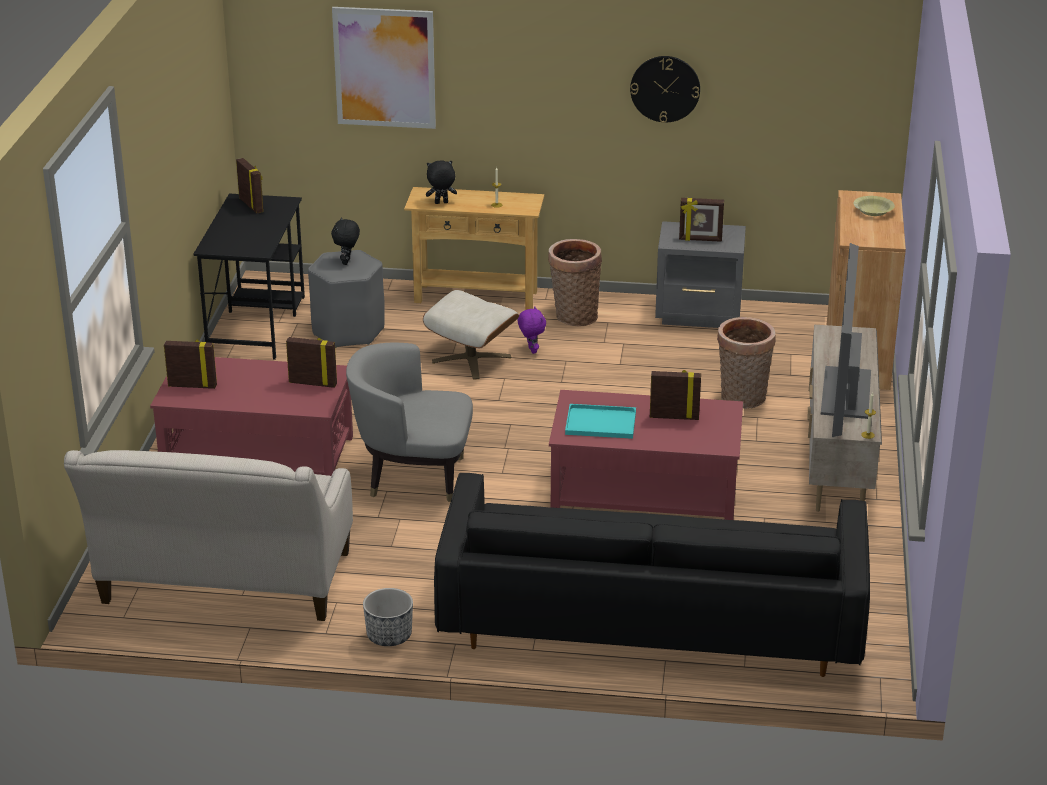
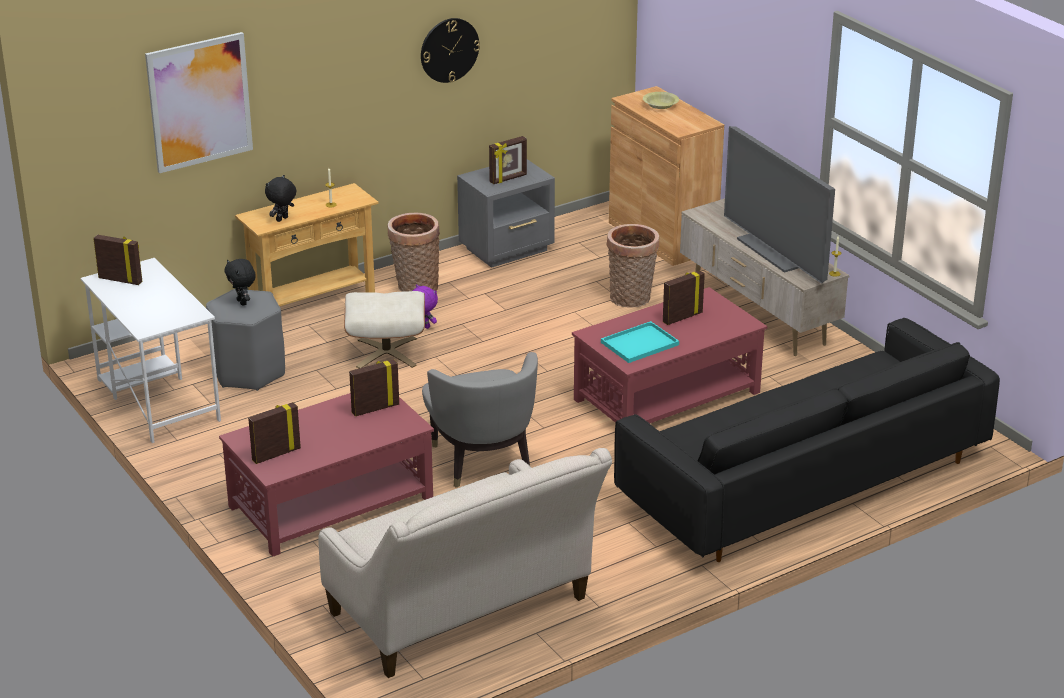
camera: 40 degrees left, 0 degrees up
(257, 324) = (157, 399): black desk -> white desk
(389, 636) = (647, 584): planter -> none
(413, 476) = (482, 461): grey armchair -> grey armchair turned 75 degrees counterclockwise

